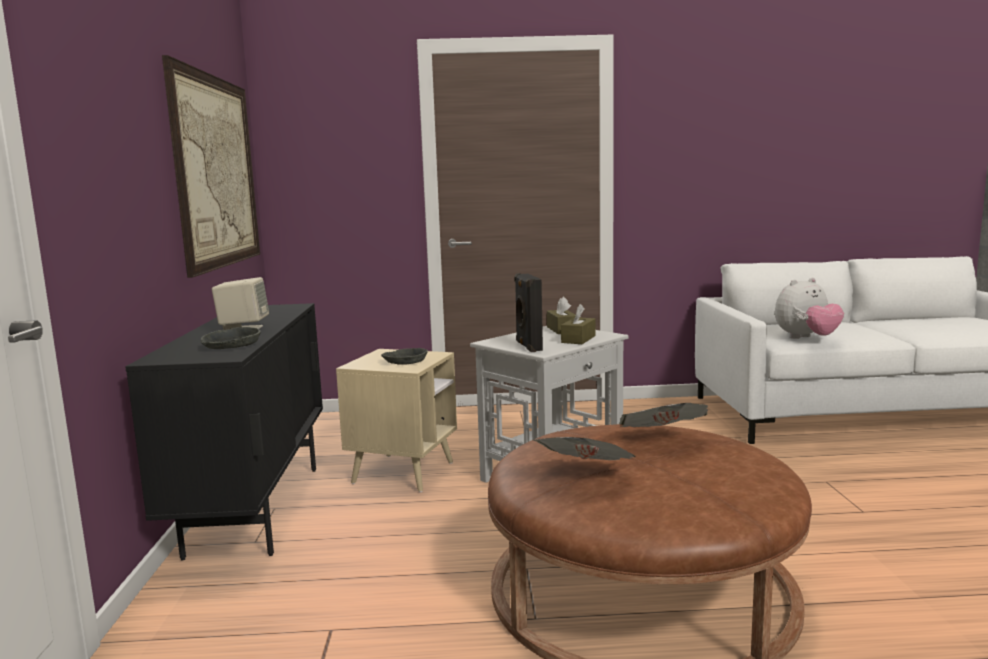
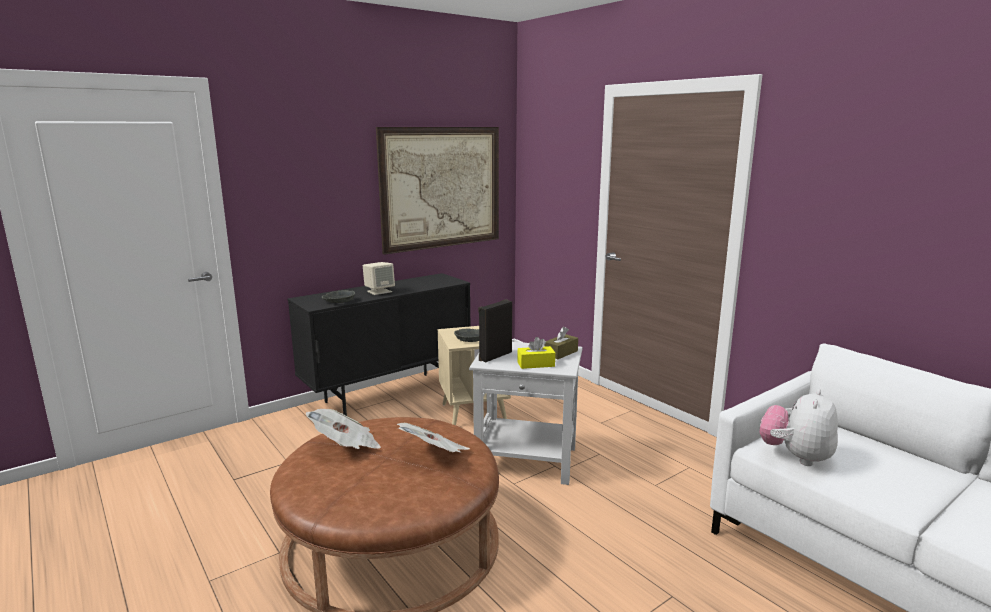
camera: 55 degrees right, 5 degrees up
(578, 339) = (536, 364): brown tissue box -> yellow tissue box
(806, 338) = (795, 457): plush toy -> plush toy turned 90 degrees clockwise

